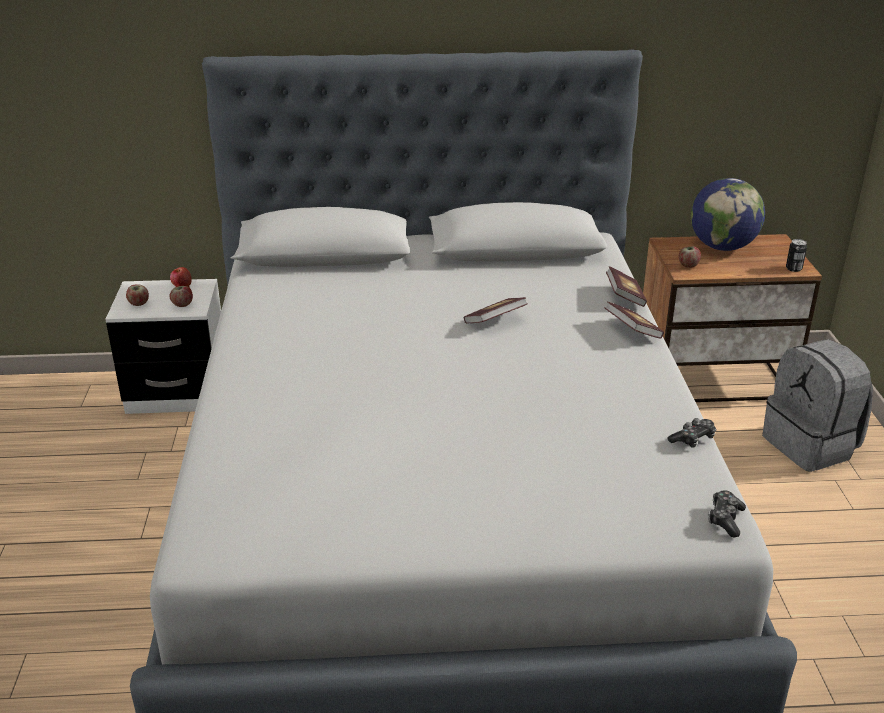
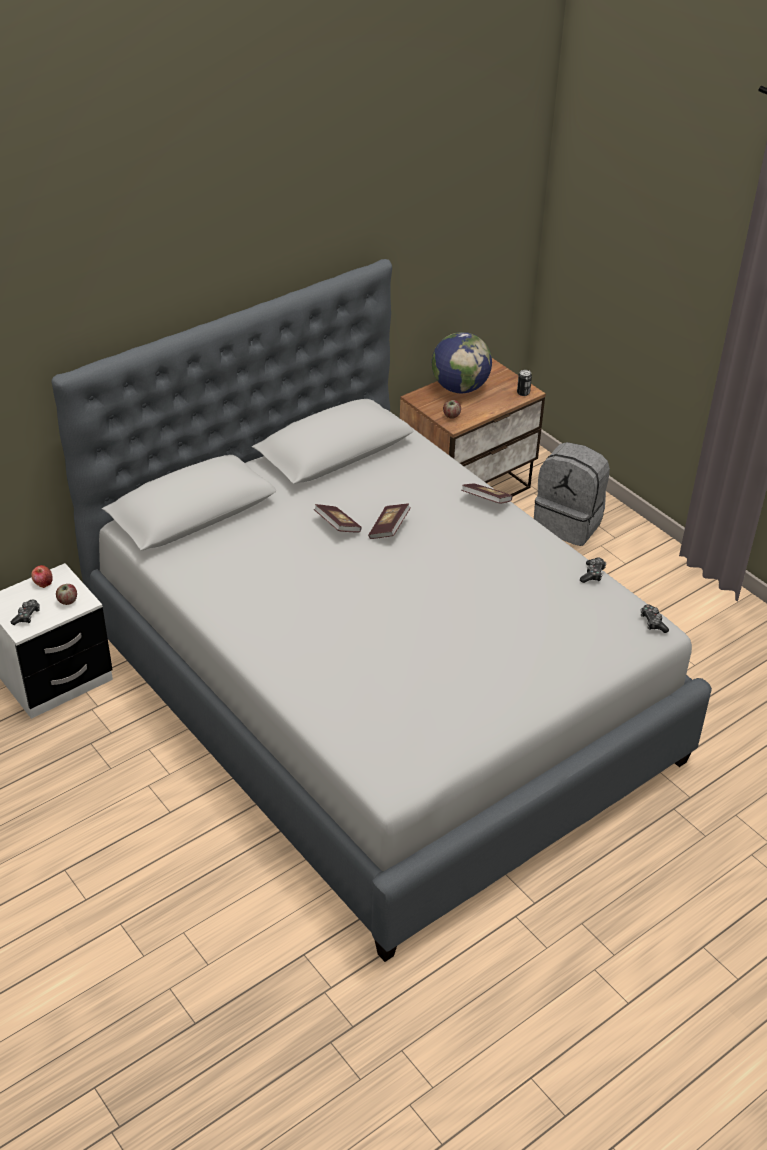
camera: 35 degrees left, 10 degrees up
(138, 304) = (27, 616): apple -> game controller
(624, 297) = (454, 471): book -> book (337, 526)

